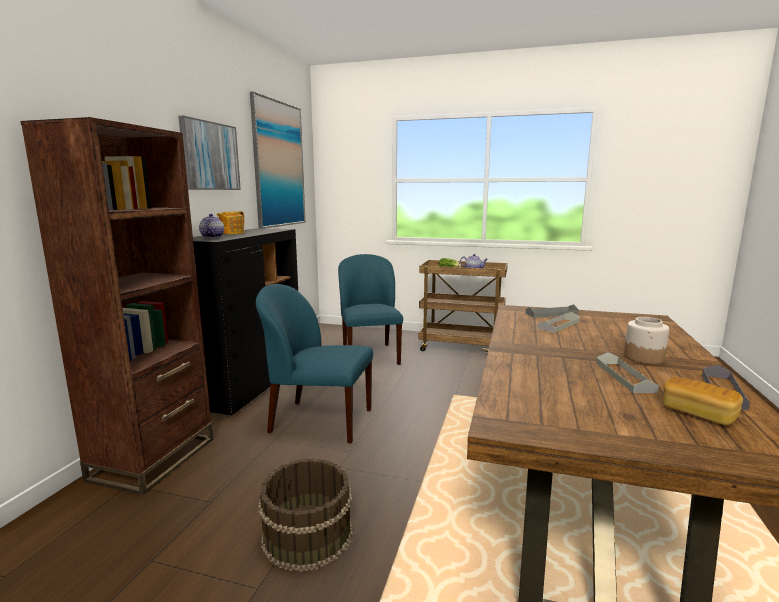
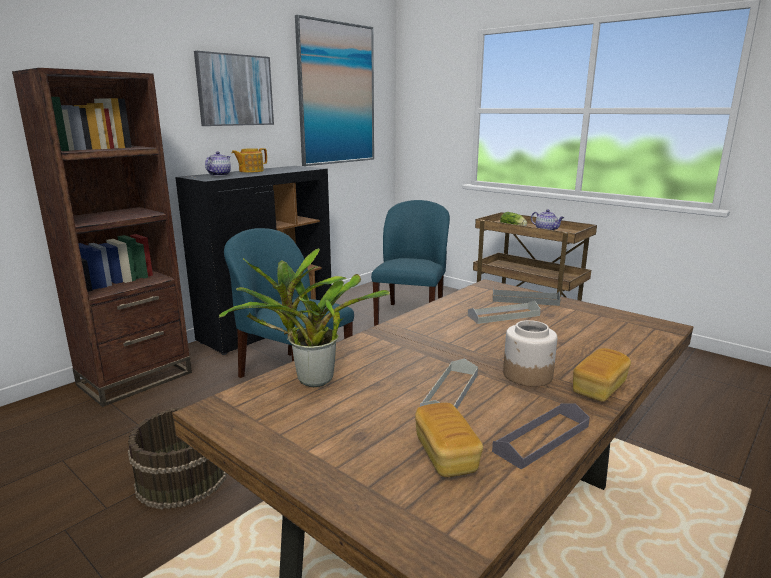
camera: 25 degrees right, 5 degrees up
(522, 389) = (309, 380): none -> potted plant
(692, 357) = (599, 388): none -> bread

